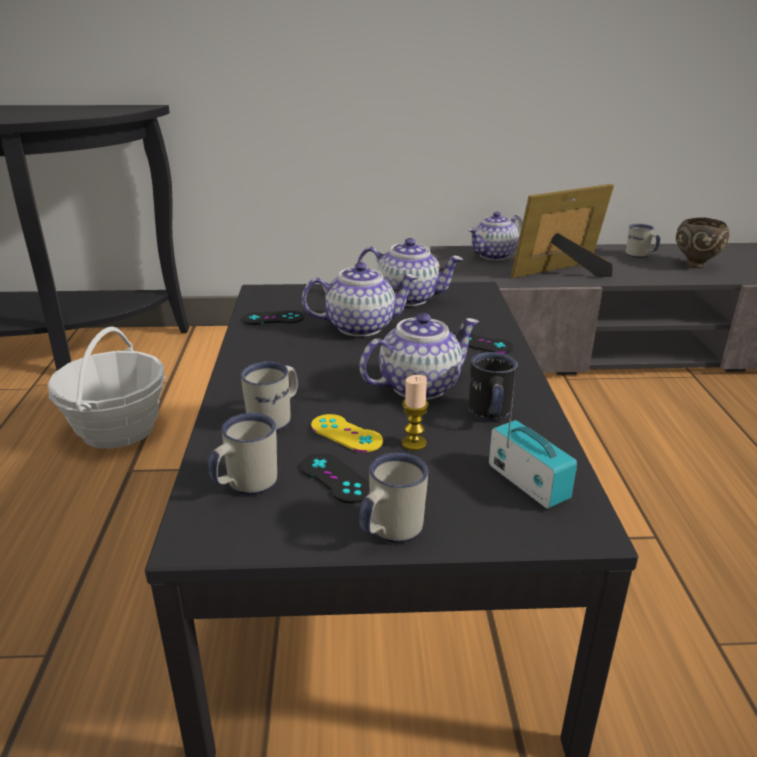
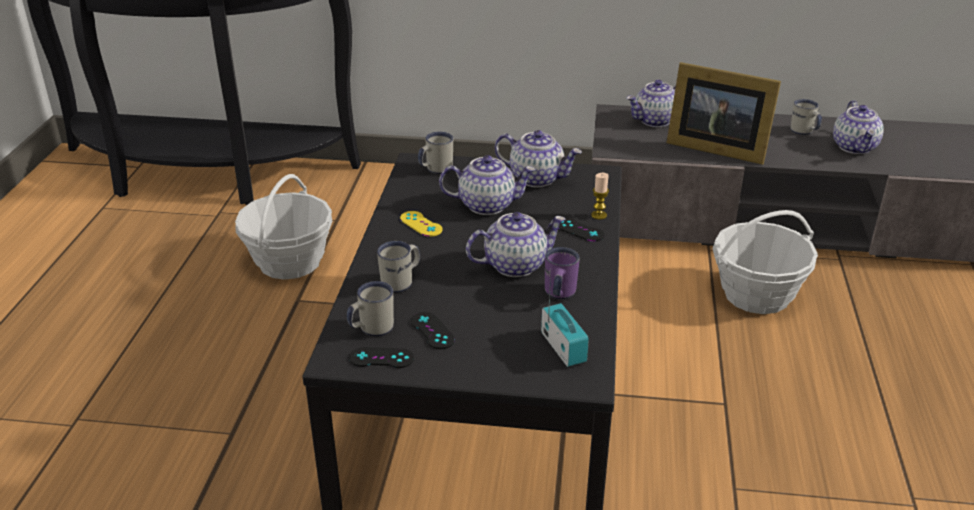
camera: 10 degrees right, 5 degrees up
(273, 318) = (418, 191): black game controller -> black game controller (381, 358)
(346, 433) = (449, 298): yellow game controller -> yellow game controller (421, 224)
(389, 531) = (457, 370): white mug -> white mug (435, 170)
(414, 443) = (494, 311): candle -> candle (599, 215)
(489, 415) = (558, 294): black mug -> purple mug
(563, 272) = (714, 147): picture frame -> picture frame turned 135 degrees counterclockwise
(632, 417) = (756, 295): none -> basket
(695, 264) = (855, 147): brown bowl -> teapot

